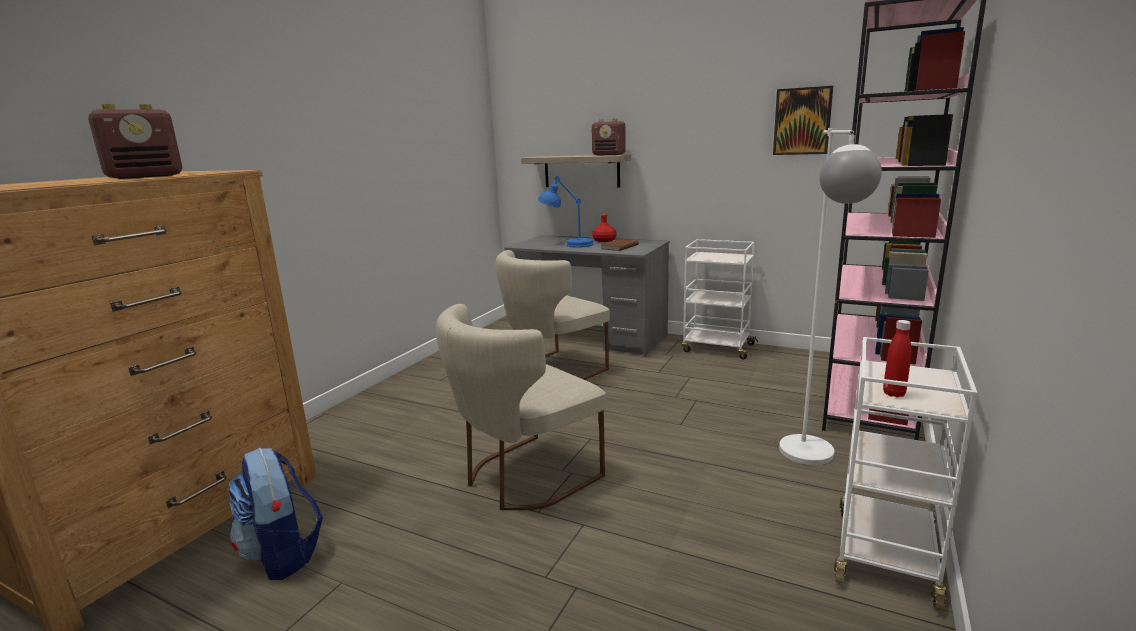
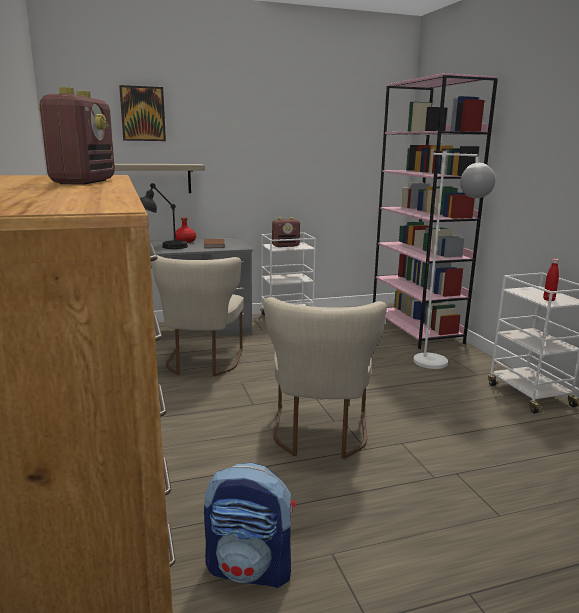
camera: 45 degrees left, 0 degrees up
(567, 245) = (163, 247): blue table lamp -> black table lamp
(609, 155) = (186, 164): radio -> radio (286, 246)
(802, 121) = (331, 143): picture -> picture (143, 114)

